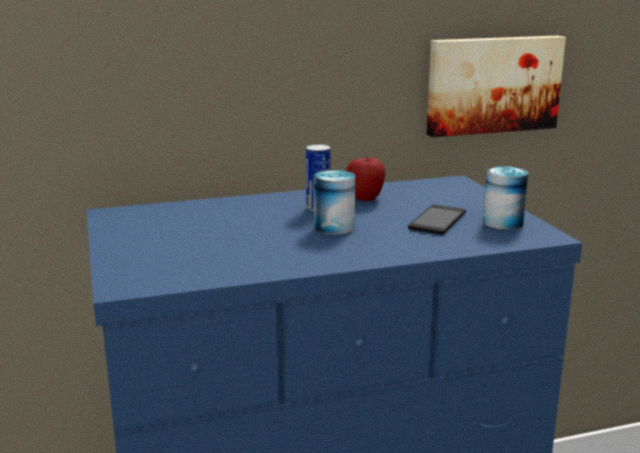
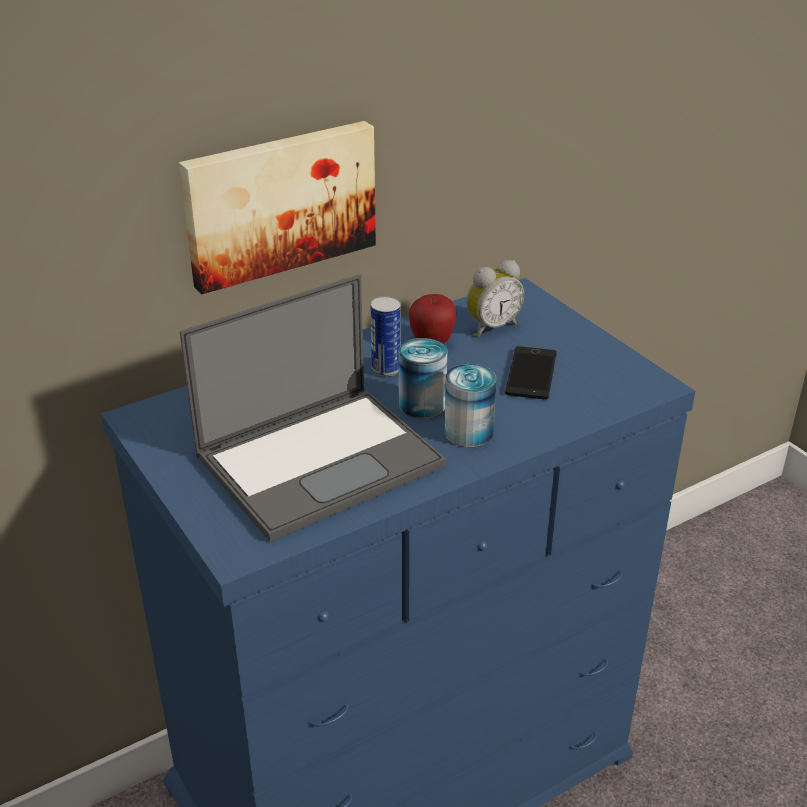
camera: 15 degrees left, 15 degrees up
(230, 246) = (322, 459): none -> laptop
(419, 195) = (491, 327): none -> alarm clock
(492, 84) = (552, 164): picture -> picture (279, 203)
(503, 222) = (602, 367): can -> can (468, 432)

